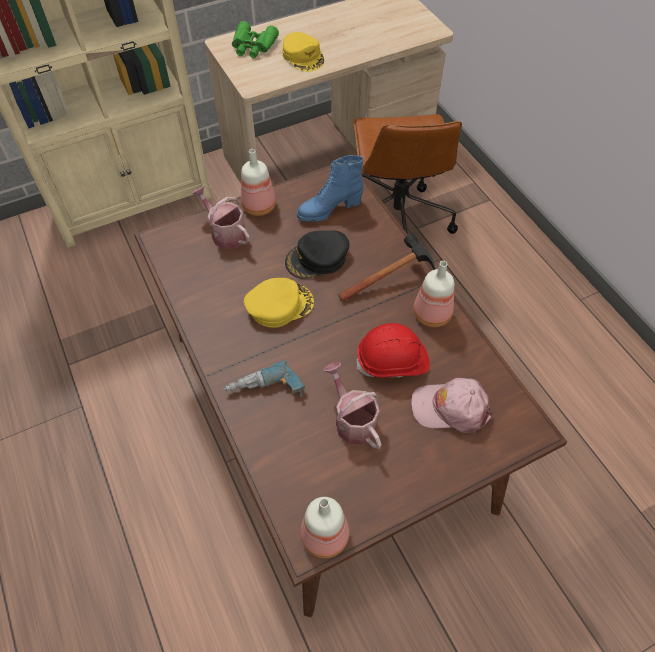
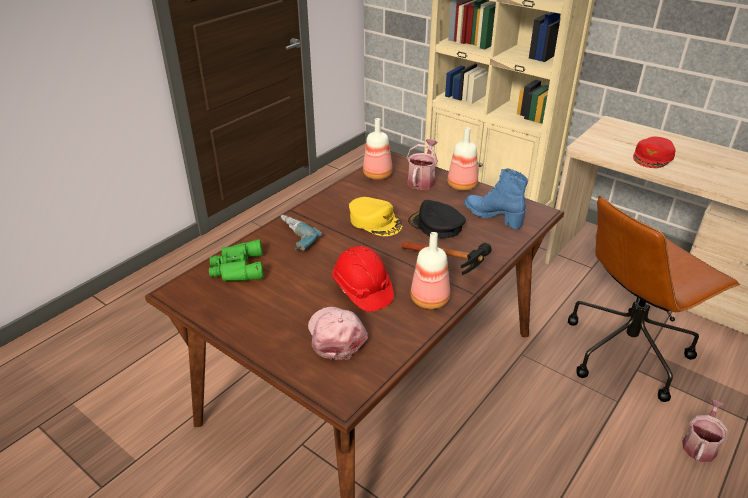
camera: 65 degrees right, 20 degrees down
(253, 46) = (629, 134): green binoculars -> green binoculars (236, 268)
(303, 56) = (653, 157): yellow cap -> red cap
(324, 534) = (187, 297): bottle -> bottle (378, 175)
(352, 420) = (292, 284): watering can -> watering can (700, 444)

